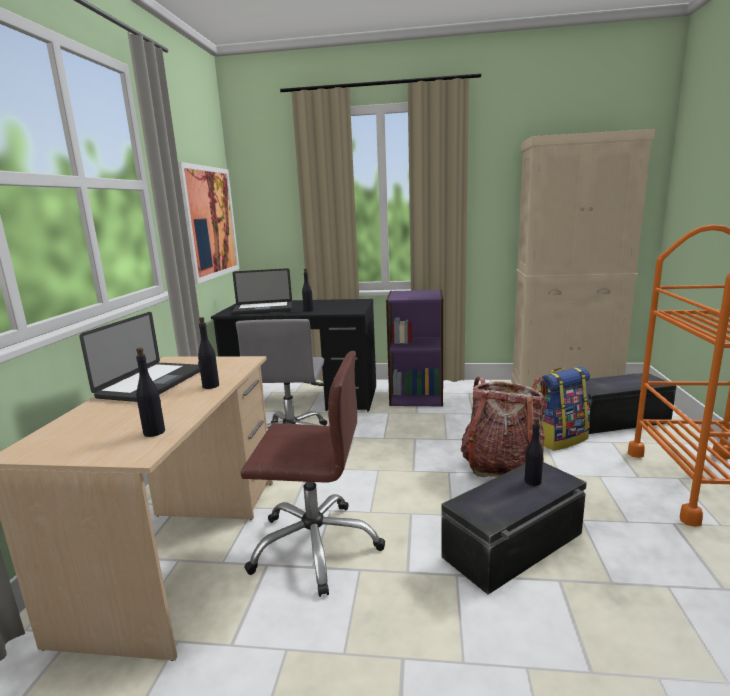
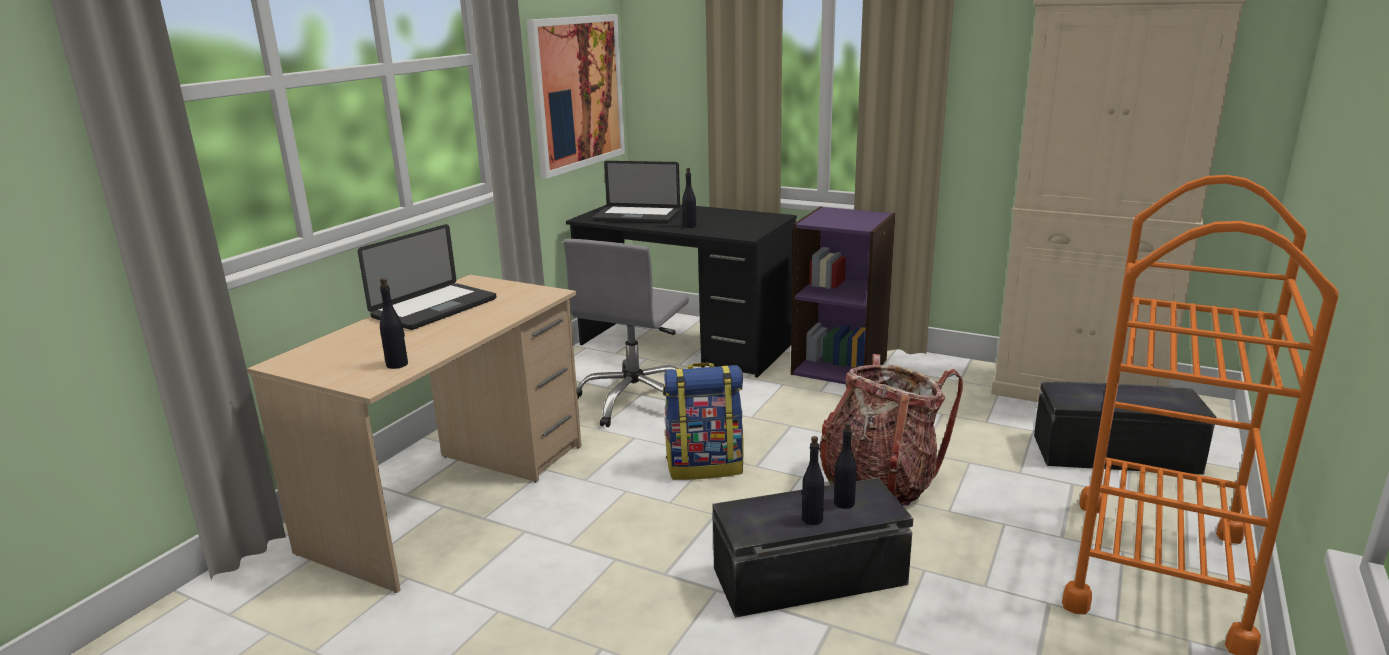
camera: 20 degrees right, 5 degrees up
(210, 386) = (486, 321): black bottle -> black bottle (812, 519)
(315, 545) = (585, 524): brown office chair -> none
(559, 439) = (995, 464): backpack -> backpack (705, 466)

